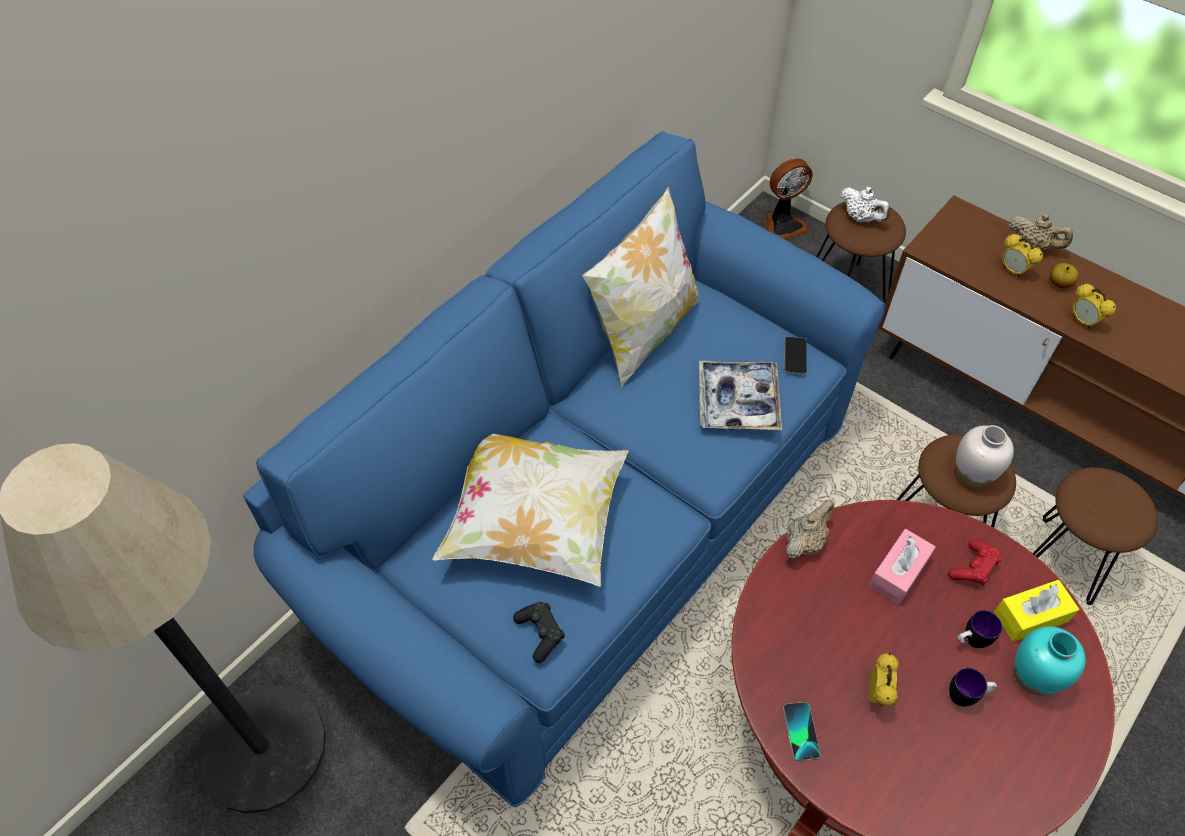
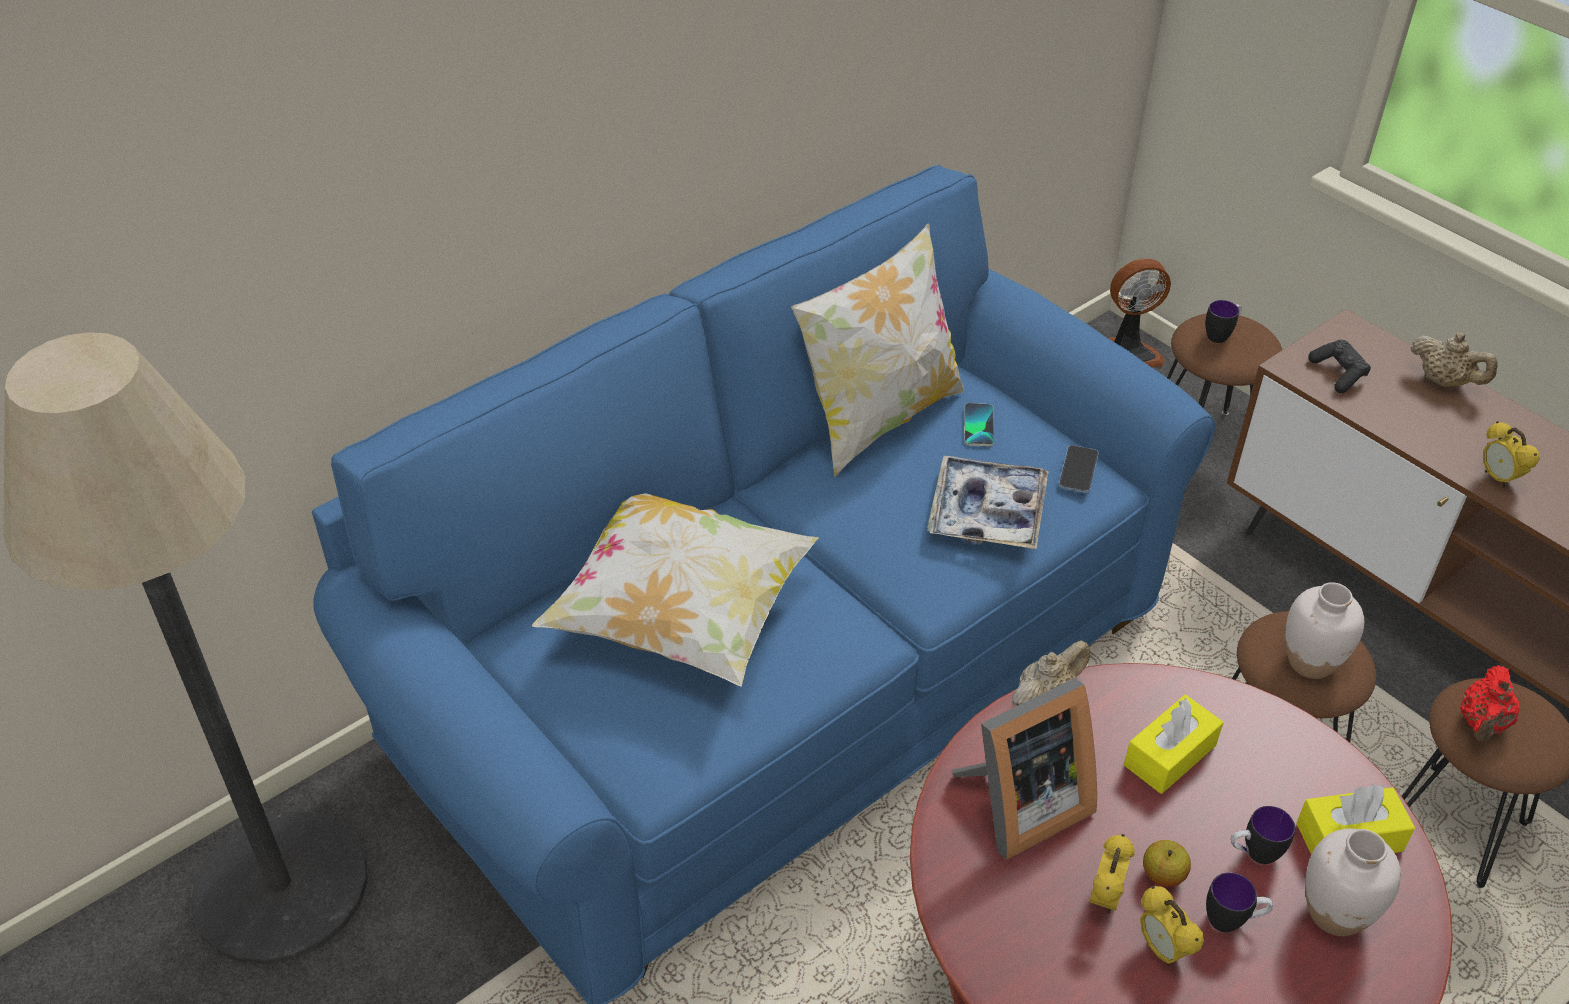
camera: 10 degrees right, 10 degrees down
(540, 633) = (655, 744): black game controller -> black game controller (1338, 374)
(801, 731) = (986, 927): phone -> phone (978, 426)
(803, 631) = (1019, 806): none -> picture frame
(861, 218) = (1221, 335): white teapot -> mug
(898, 572) = (1170, 755): pink tissue box -> yellow tissue box
(973, 568) = (1278, 765): red game controller -> none
(1013, 271) = (1410, 406): alarm clock -> alarm clock (1162, 950)
(1033, 677) = (1335, 913): turquoise vase -> white vase
(1059, 284) = (1473, 429): apple -> apple (1163, 875)
(1094, 505) = (1482, 724): none -> red teapot

